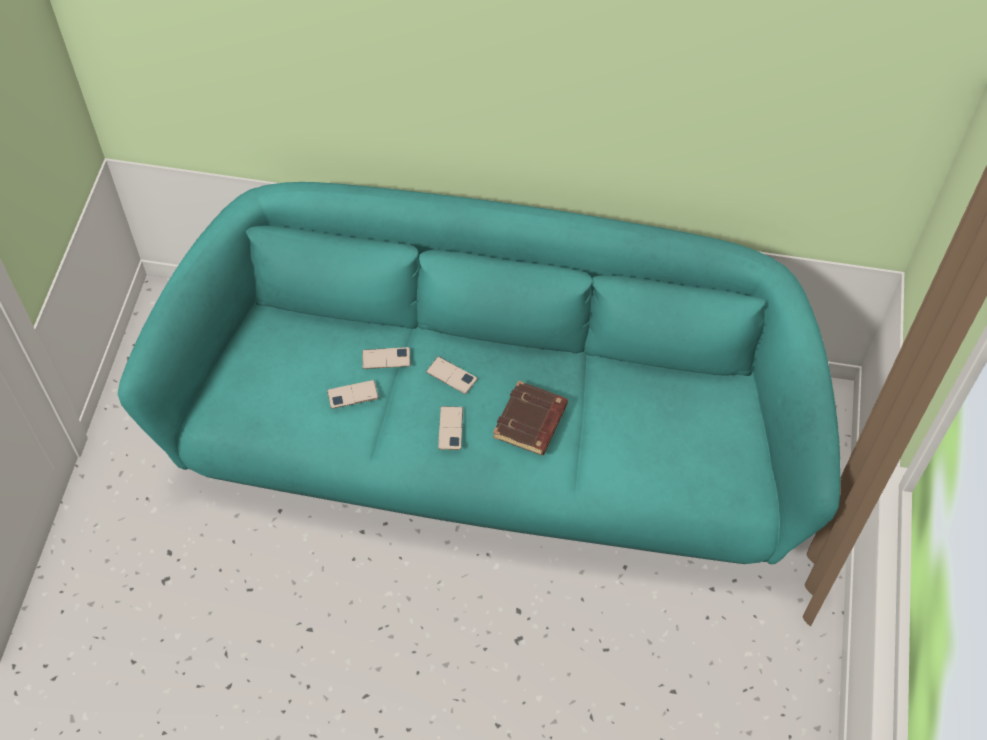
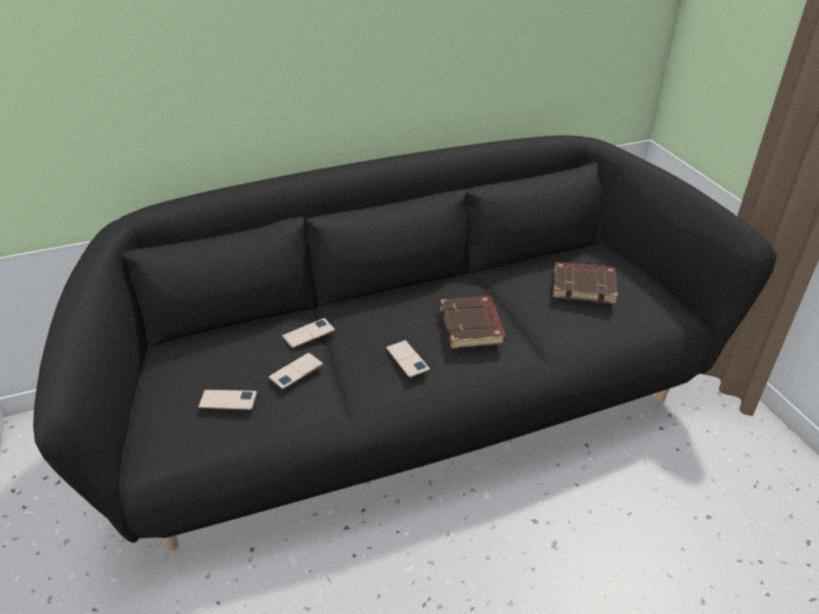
camera: 30 degrees left, 20 degrees down
(451, 375) = (377, 322): phone -> phone (228, 400)
(492, 443) = (410, 407): turquoise sofa -> black sofa
(675, 427) = (584, 286): none -> brown book

